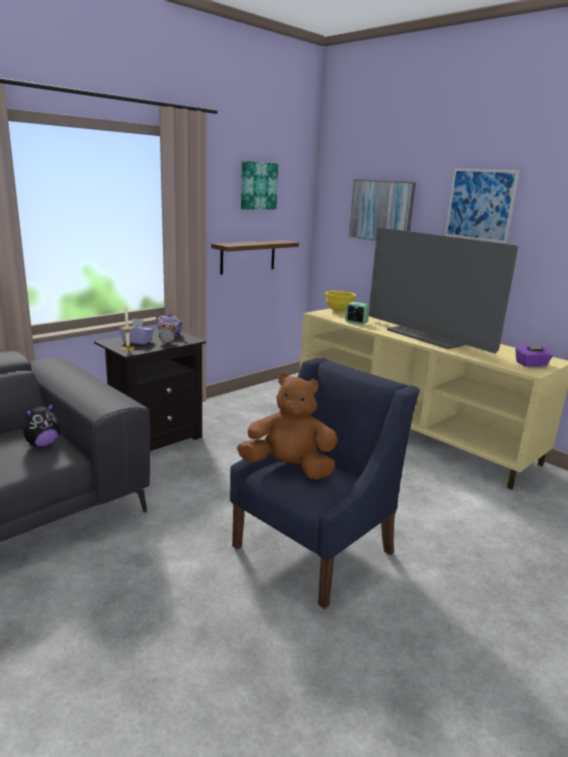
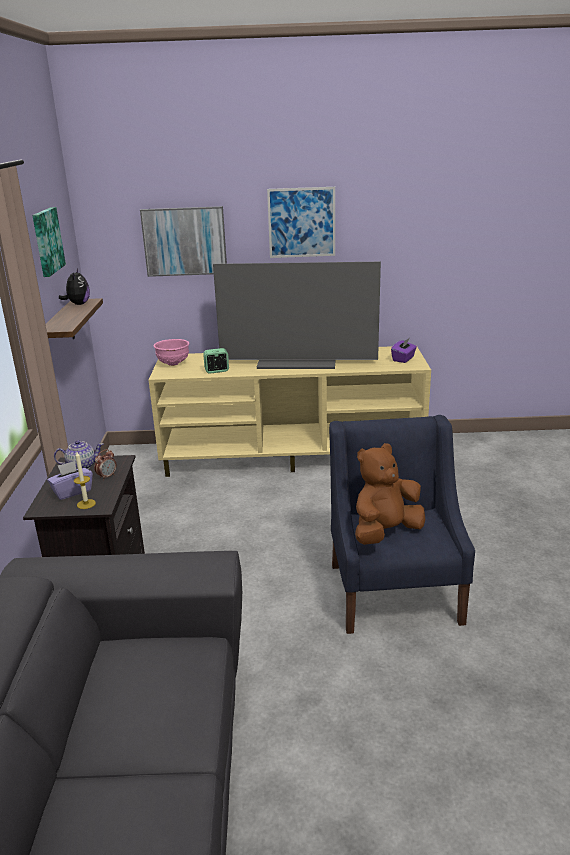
camera: 45 degrees left, 5 degrees up
(42, 444) = (162, 656): plush toy -> plush toy (78, 304)
(339, 311) = (173, 363): yellow bowl -> pink bowl

